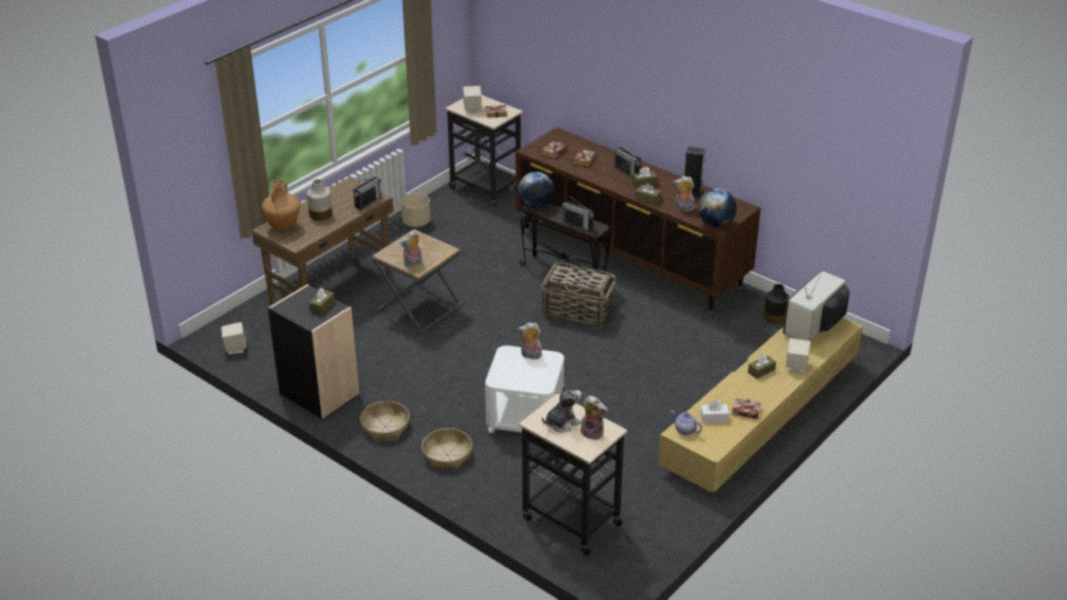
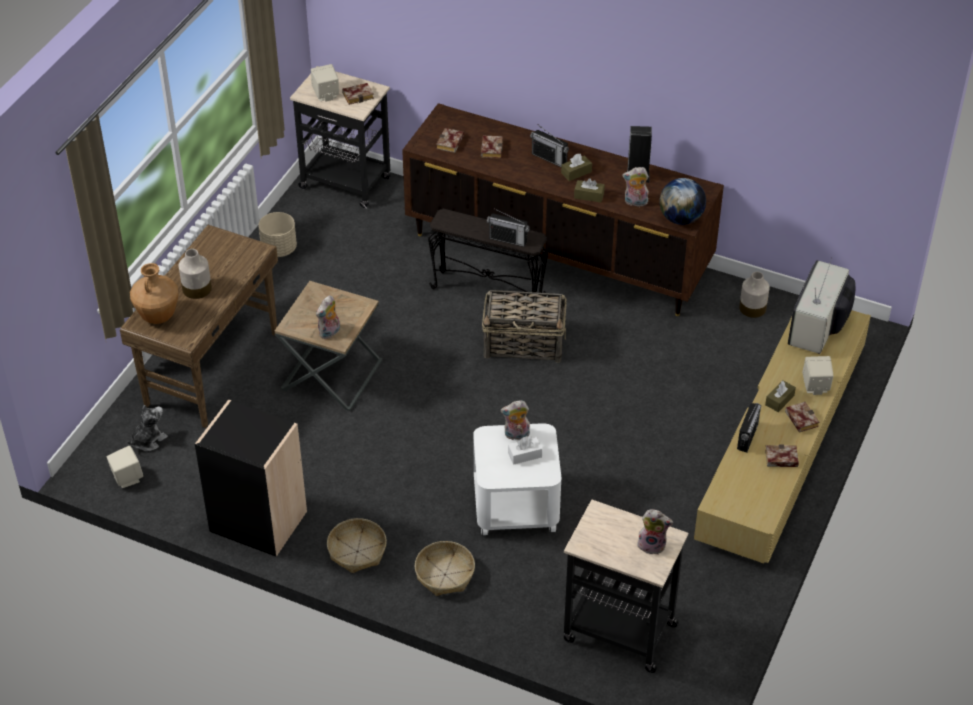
camera: 15 degrees left, 10 degrees up
(322, 306) = (262, 429): brown tissue box -> none
(368, 202) = (248, 259): radio -> radio (747, 437)
(536, 205) = (447, 219): globe -> none
(561, 423) = (612, 539): plush toy -> plush toy (148, 440)
(685, 430) = (722, 498): teapot -> none
(714, 418) = (749, 475): white tissue box -> white tissue box (525, 455)
(773, 386) = (800, 419): none -> book
(774, 317) = (752, 308): black vase -> beige vase

